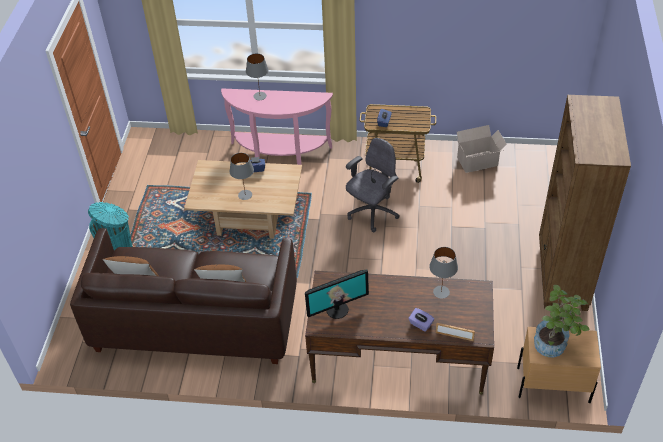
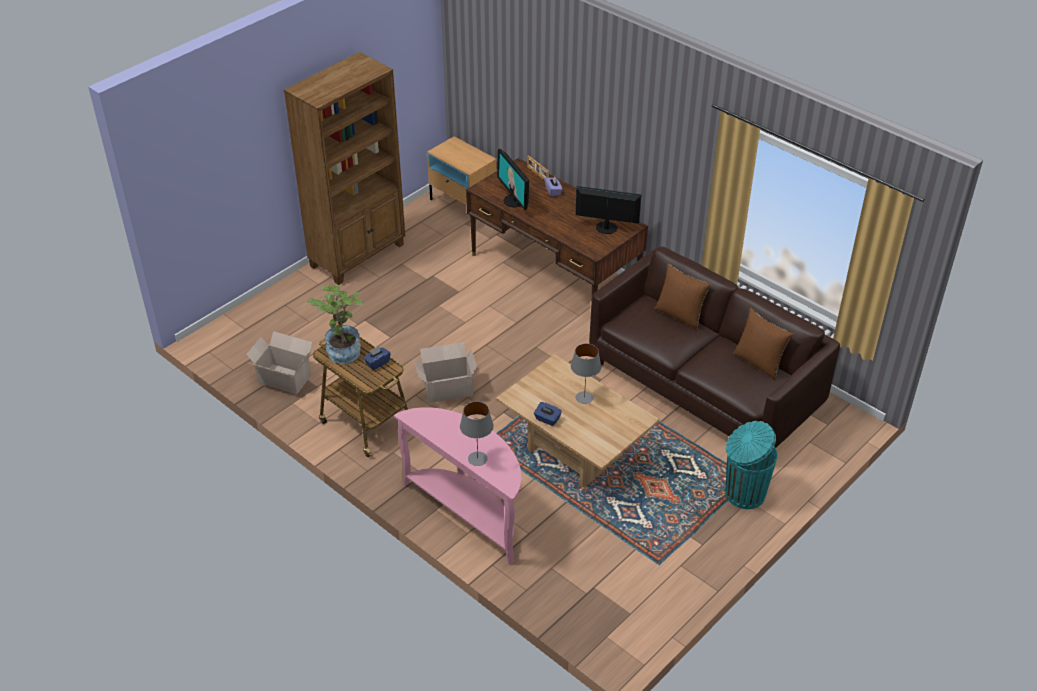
camera: 145 degrees left, 5 degrees down
(372, 213) = (446, 389): grey office chair -> cardboard box
(441, 292) = (513, 201): grey table lamp -> monitor
(554, 346) = (467, 157): potted plant -> potted plant (342, 349)

